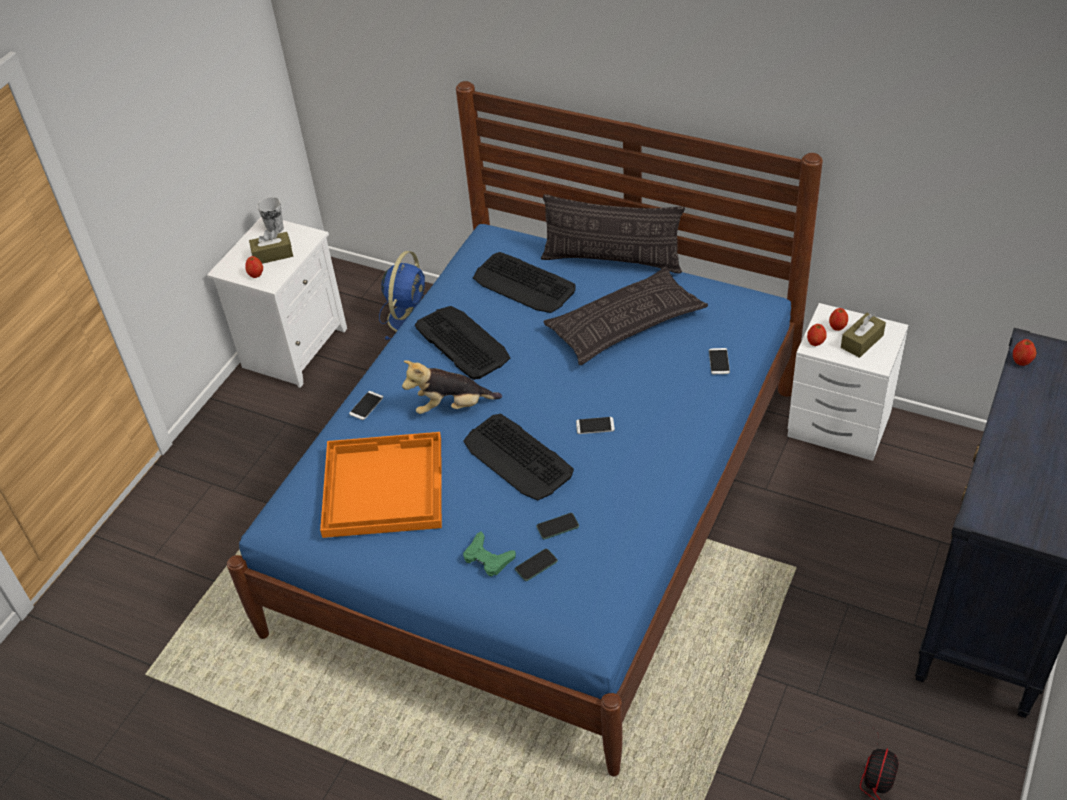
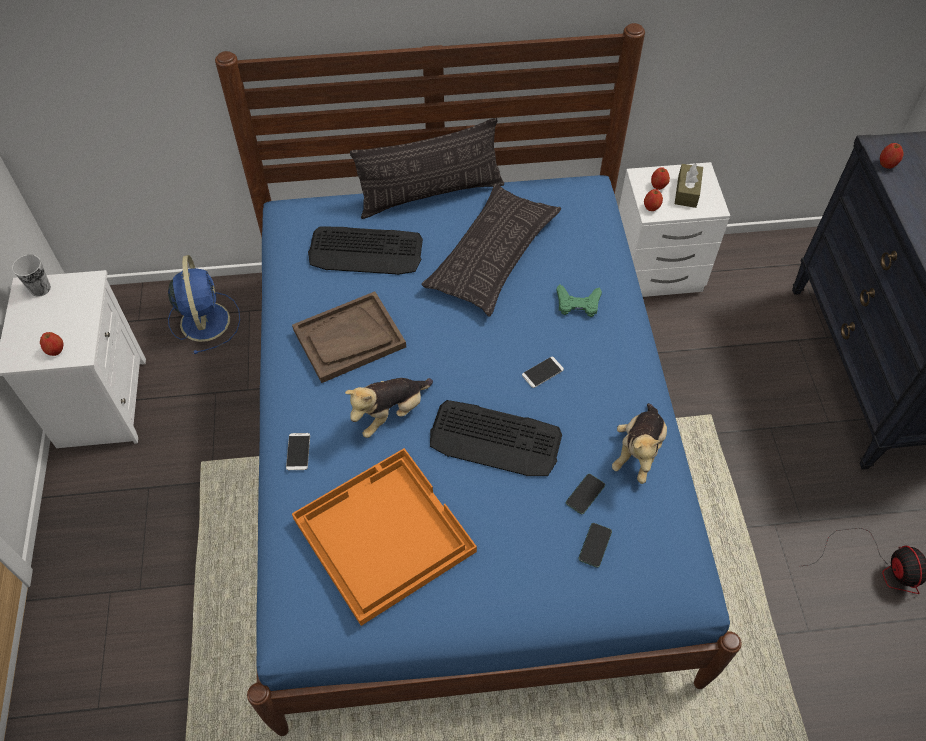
camera: 35 degrees left, 10 degrees up
(273, 255) = (59, 320): brown tissue box -> none
(462, 342) = (349, 339): keyboard -> brown tray
(488, 558) = (544, 561): green game controller -> green game controller (578, 304)
(629, 517) = (638, 452): none -> plush toy
(719, 361) = (602, 260): phone -> none

